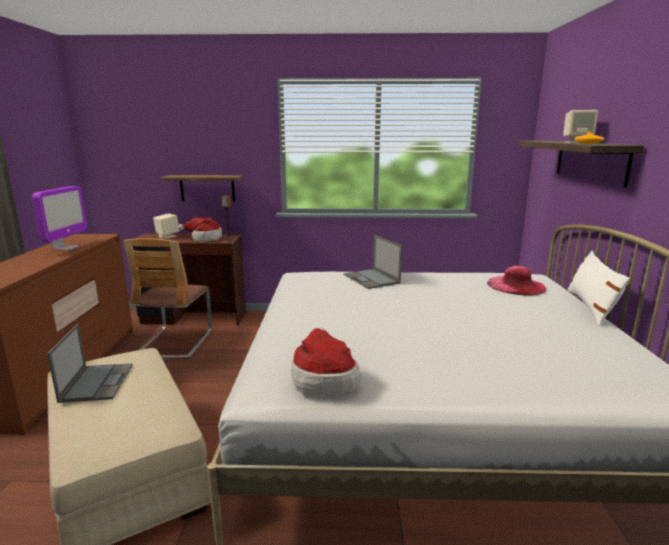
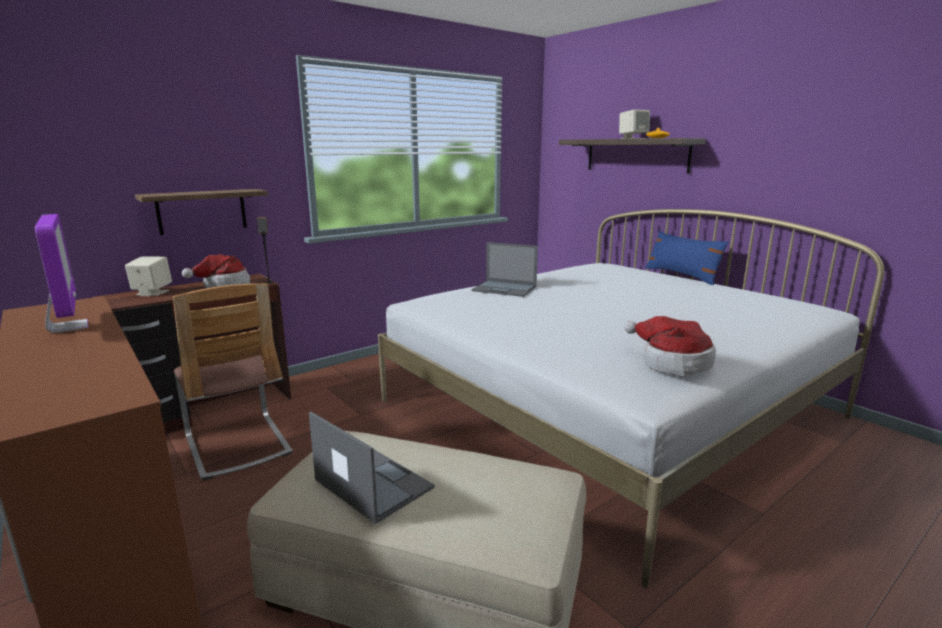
camera: 40 degrees left, 0 degrees up
(516, 285) = (614, 271): pink hat -> none
(591, 307) = (682, 275): white pillow -> blue pillow

